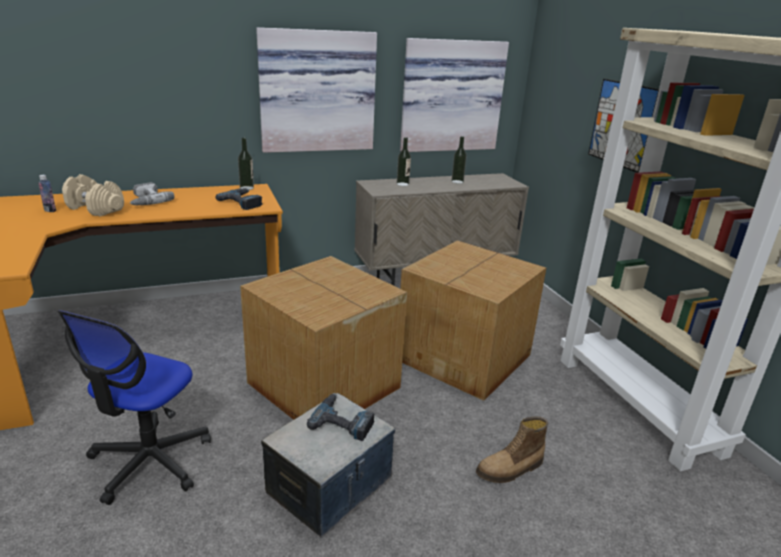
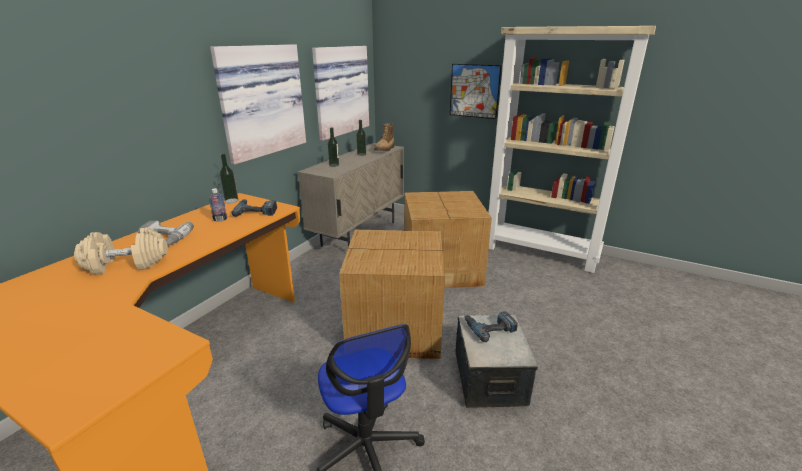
camera: 40 degrees left, 0 degrees up
(50, 210) = (75, 285): bottle -> bottle (220, 219)
(510, 469) = (544, 312): boot -> boot (385, 149)

